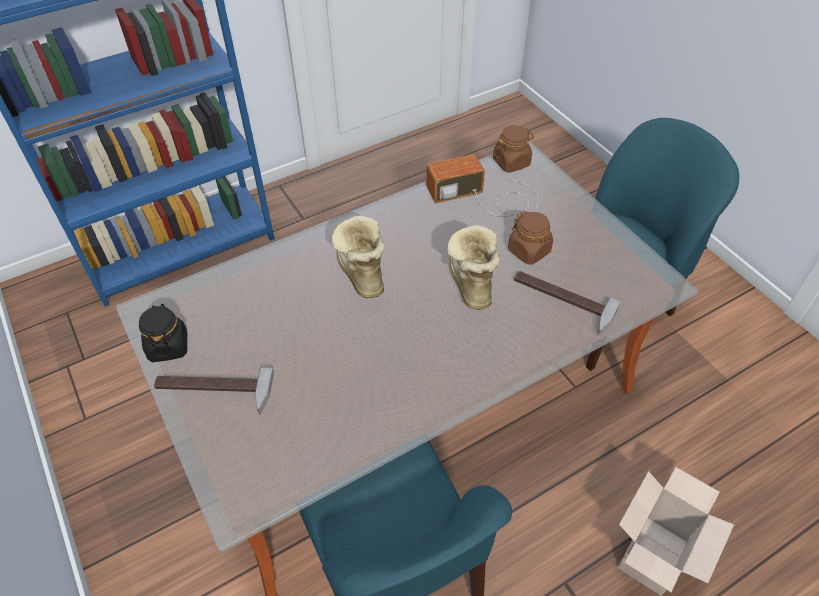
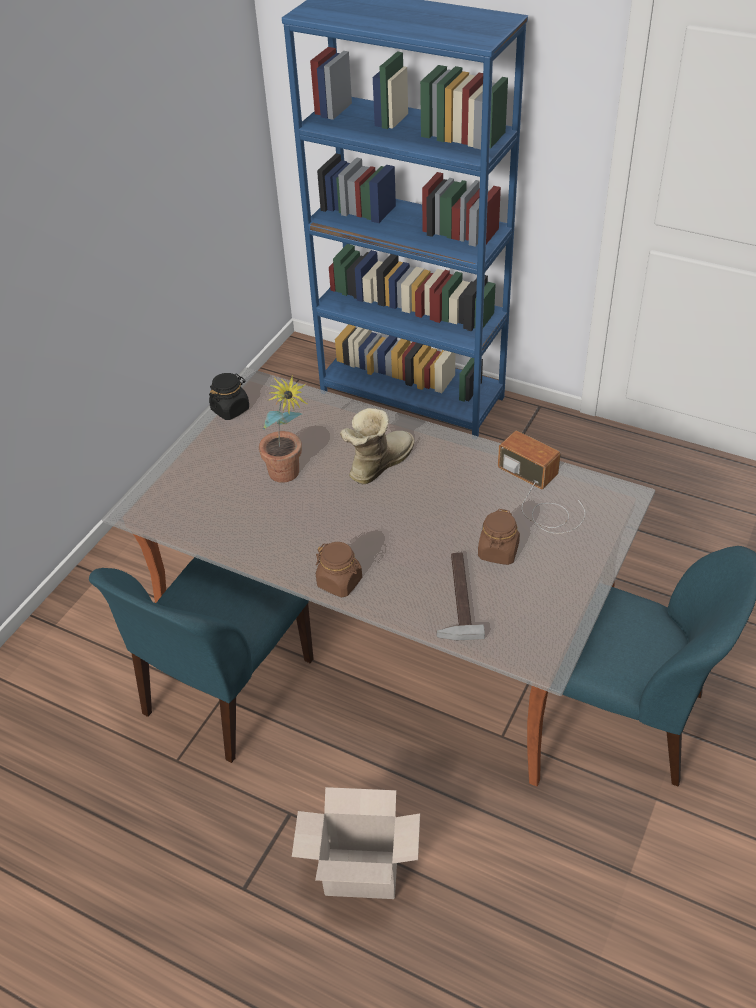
camera: 60 degrees right, 5 degrees down
(212, 391) = (210, 450): hammer -> none
(316, 345) = (288, 477): none -> potted plant
(469, 282) = (424, 530): boot -> none
(511, 162) = (607, 491): brown jar -> brown jar (340, 582)

